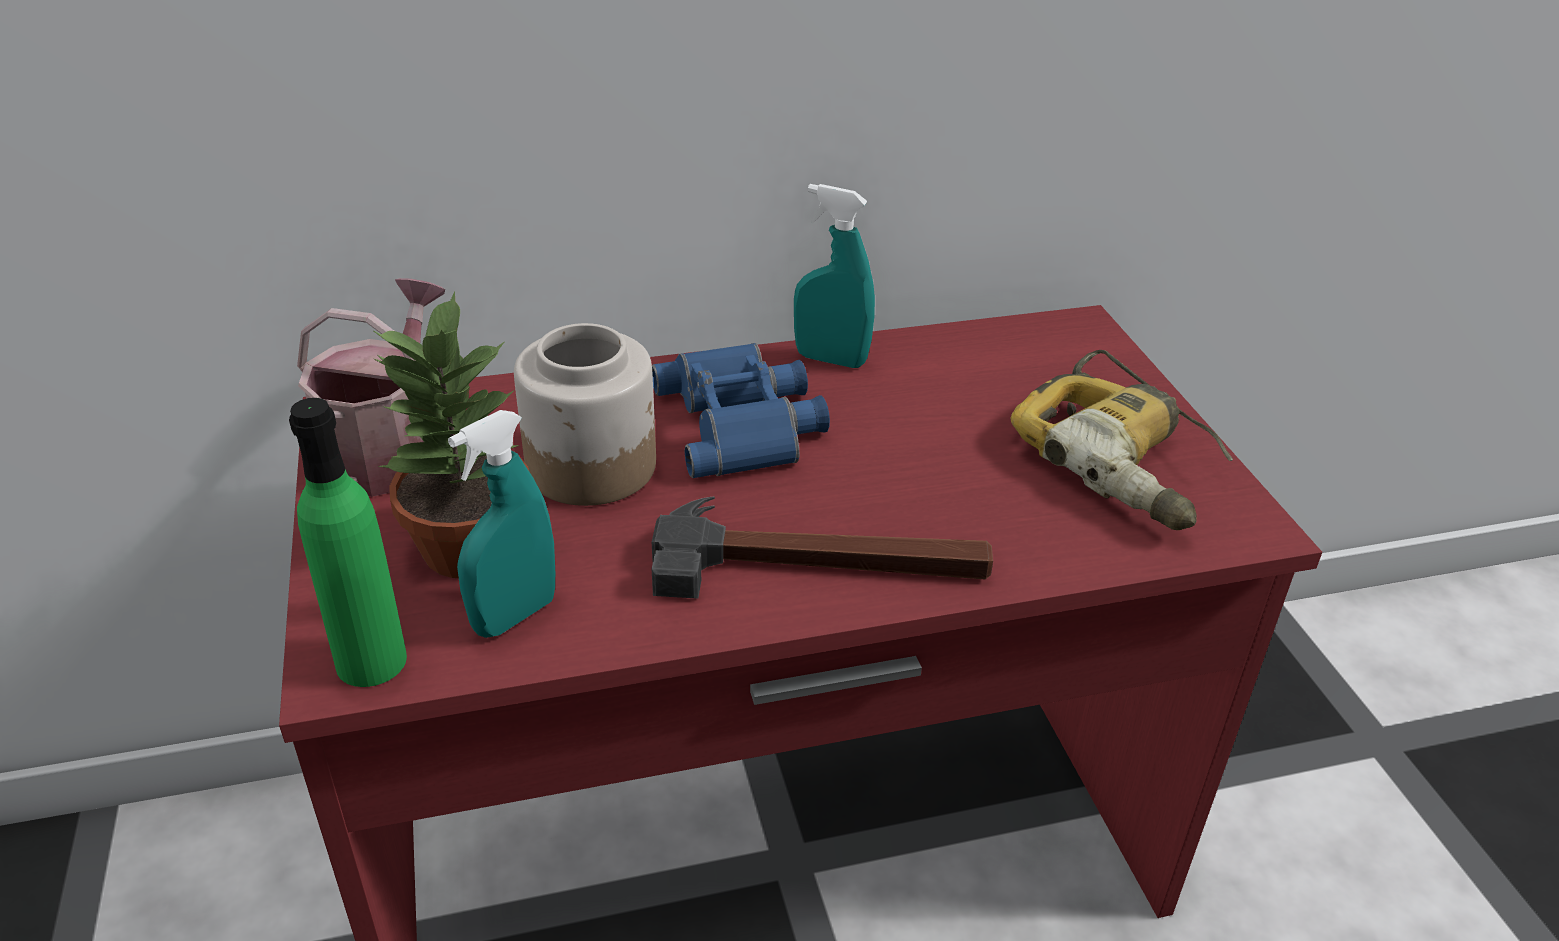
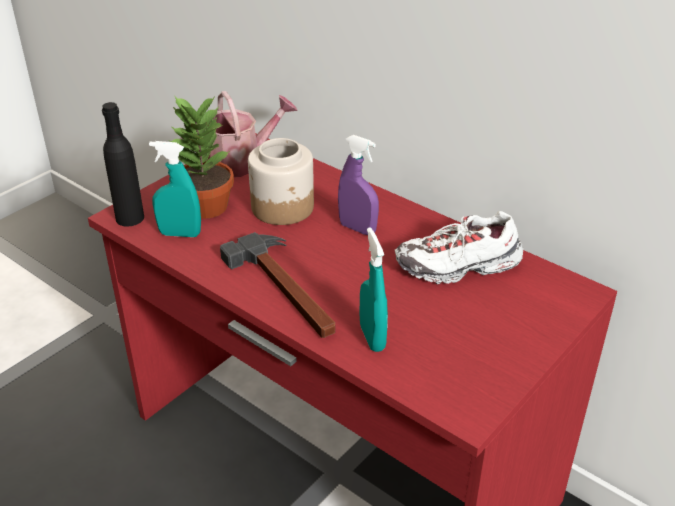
camera: 55 degrees right, 0 degrees up
(371, 661) = (130, 218): green bottle -> black bottle
(744, 422) = (357, 228): blue binoculars -> purple spray bottle
(830, 359) = (437, 229): turquoise spray bottle -> turquoise spray bottle (372, 337)
(937, 385) = (458, 267): none -> white shoe
(1124, 460) = (472, 349): power drill -> none

